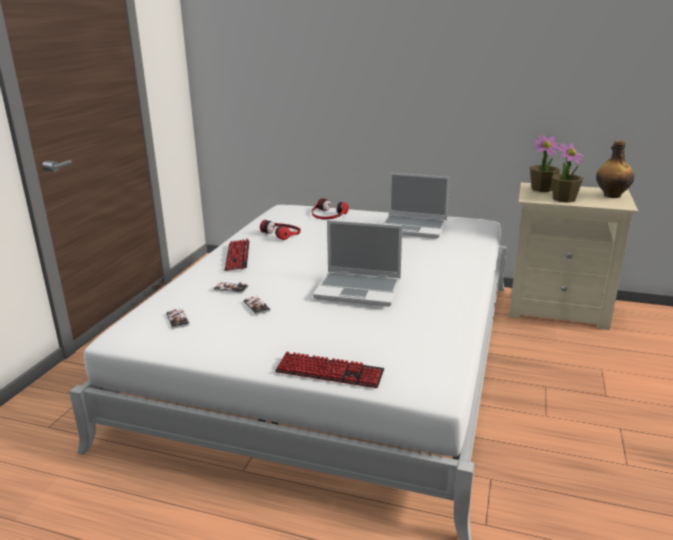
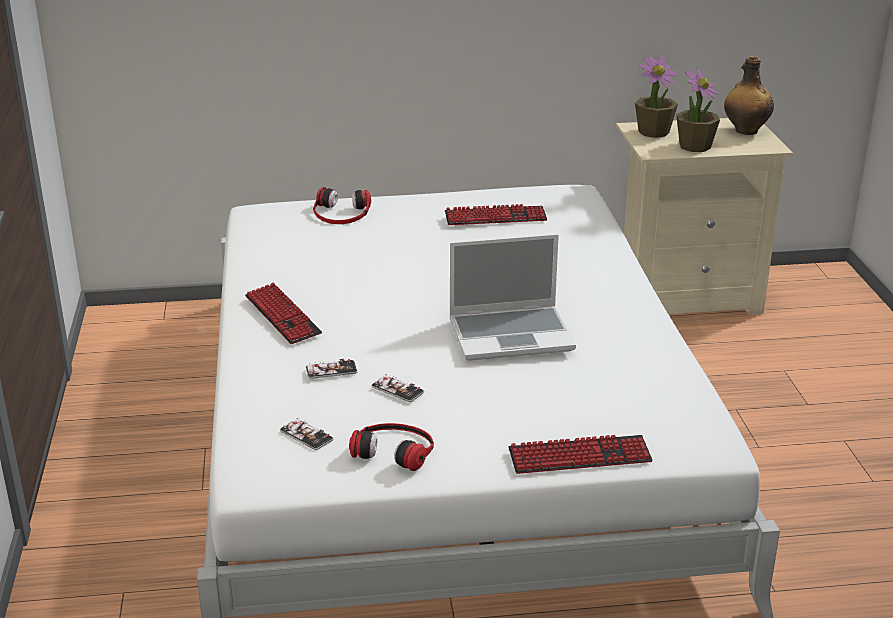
camera: 25 degrees left, 5 degrees up
(283, 233) = (307, 261): headphones -> headphones (395, 449)
(414, 227) = (495, 217): laptop -> keyboard

